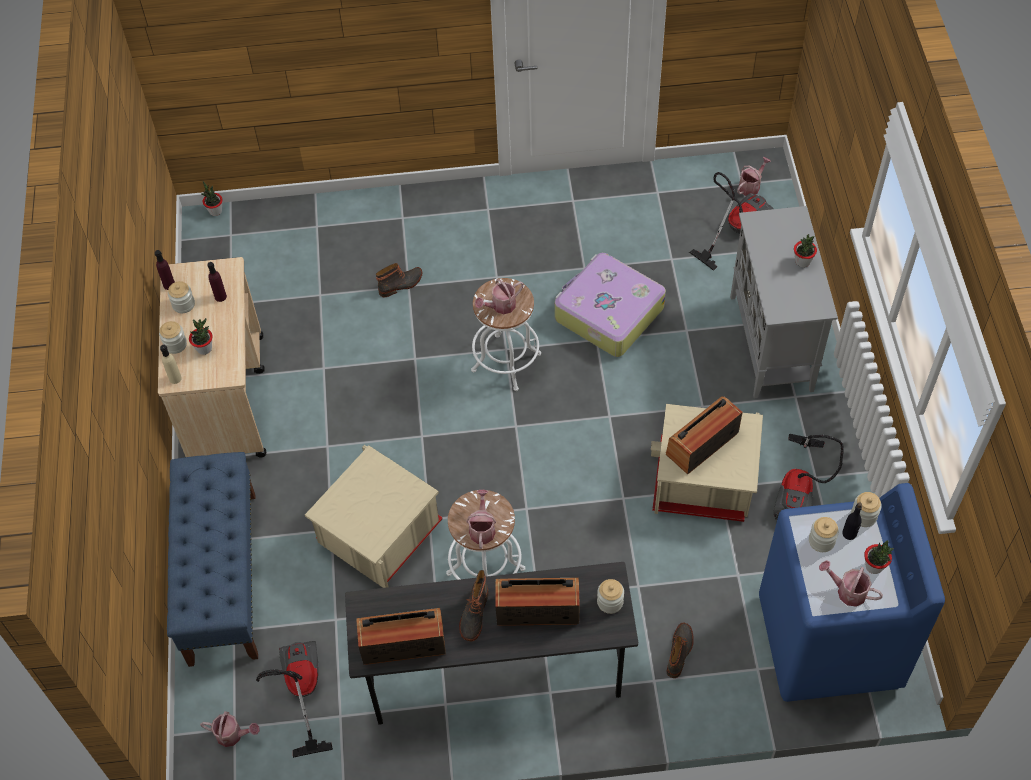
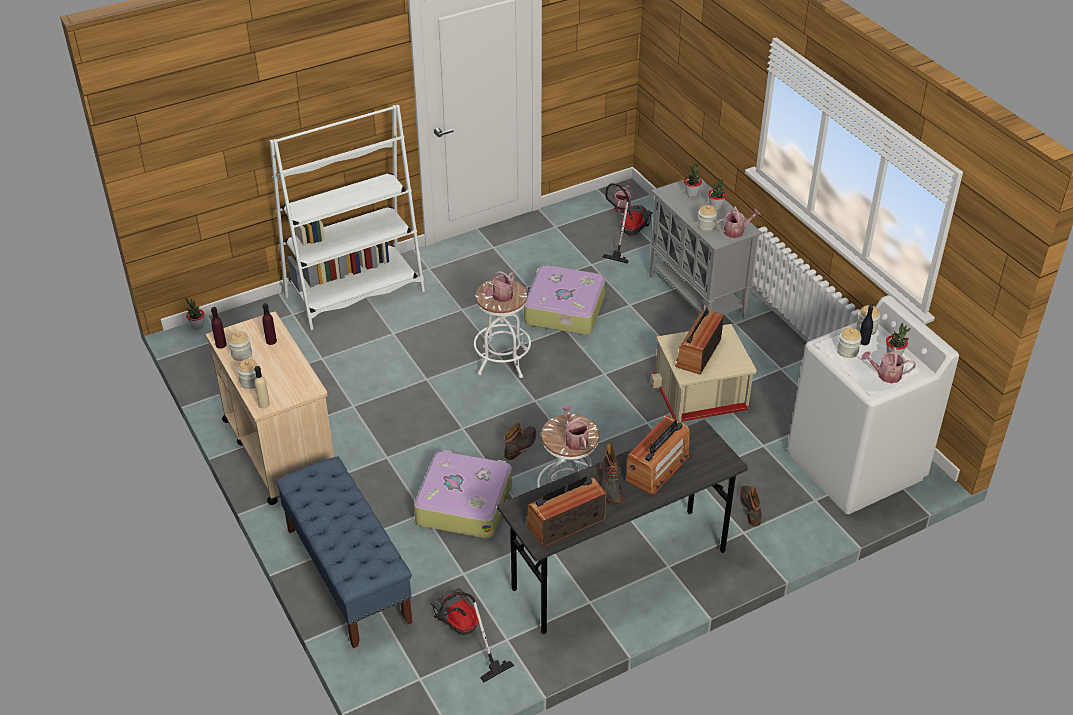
camera: 25 degrees left, 15 degrees down
(204, 348) = (278, 378): potted plant -> potted plant (691, 193)
(233, 735) = (421, 684): watering can -> watering can (736, 231)
(377, 532) = (464, 503): beige storage box -> suitcase
(393, 219) = (355, 294): none -> white bookcase
(401, 285) = (386, 334): boot -> boot (521, 445)
(537, 608) = (658, 468): radio -> radio turned 150 degrees clockwise
(610, 602) = (710, 447): jar -> jar (706, 226)
(800, 490) = (775, 379): vacuum cleaner -> none
(829, 642) = (855, 467): blue washing machine -> white washing machine

